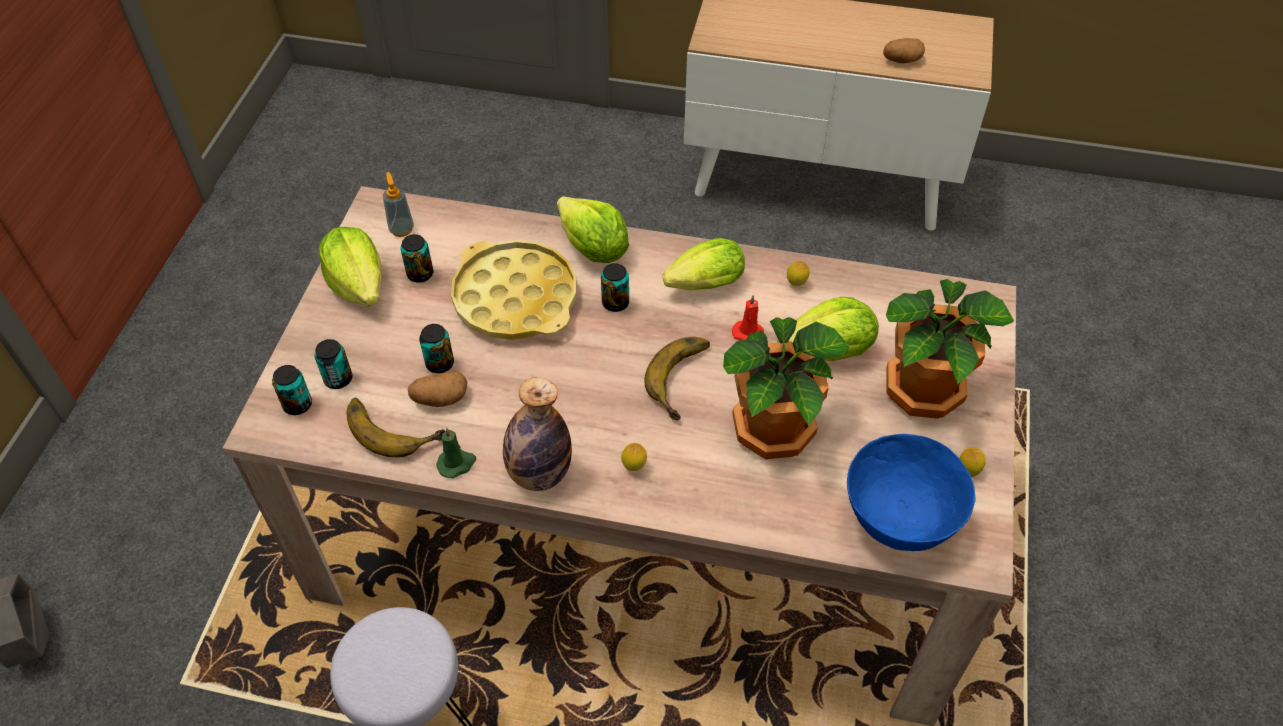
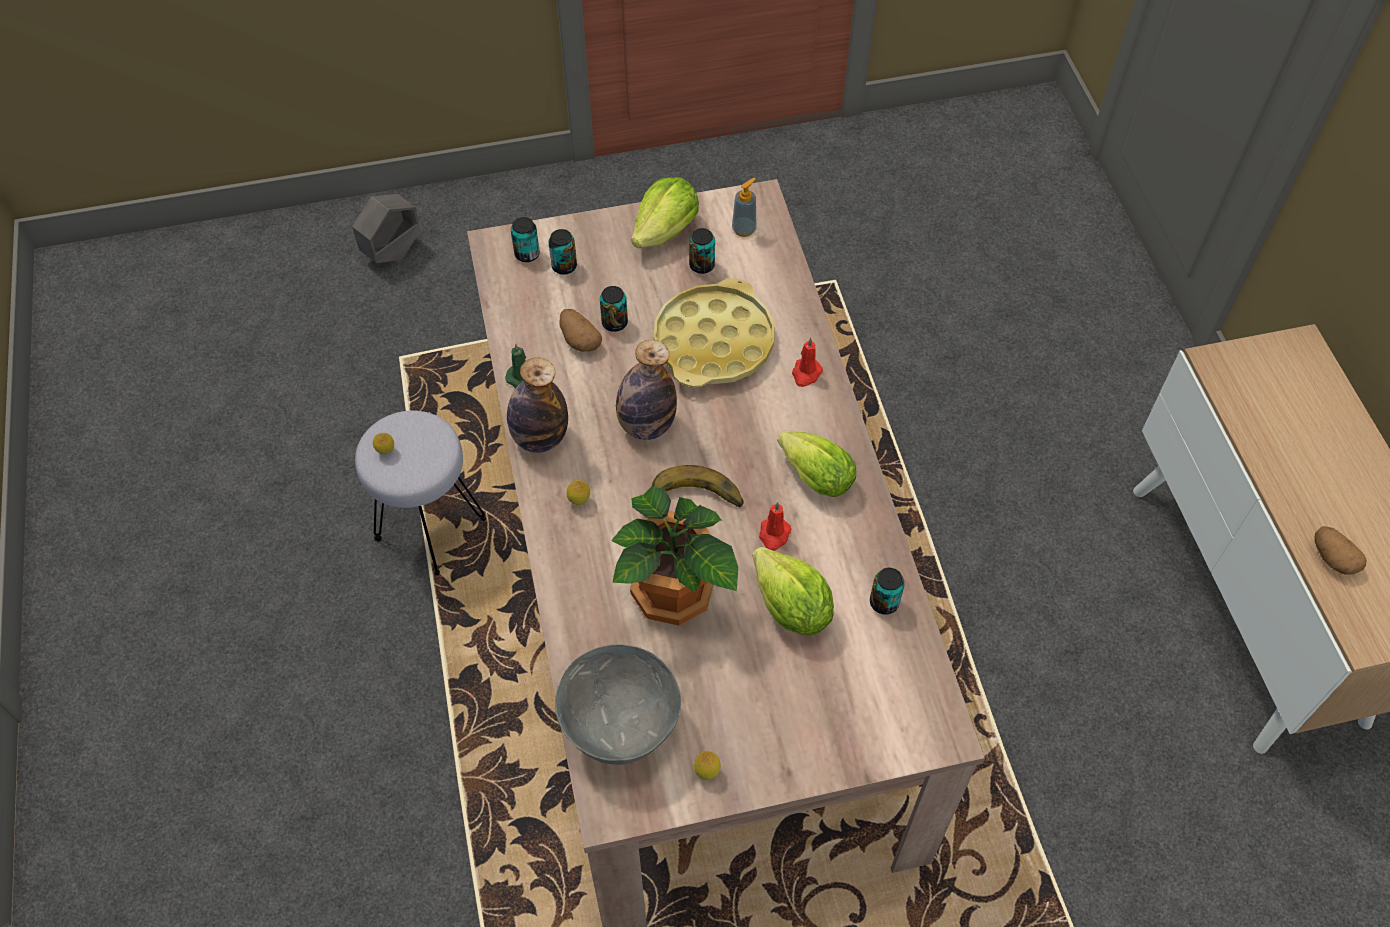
camera: 65 degrees right, 5 degrees up
(394, 425) = (538, 322): banana -> none
(577, 382) = (646, 425): none -> bottle
(593, 249) = (806, 374): lettuce -> red candle
(615, 303) = (751, 416): can -> can (884, 602)
(796, 284) = (861, 552): lemon -> lemon (386, 451)
(899, 522) = (620, 728): blue bowl -> grey bowl
(926, 391) = (787, 709): potted plant -> none

